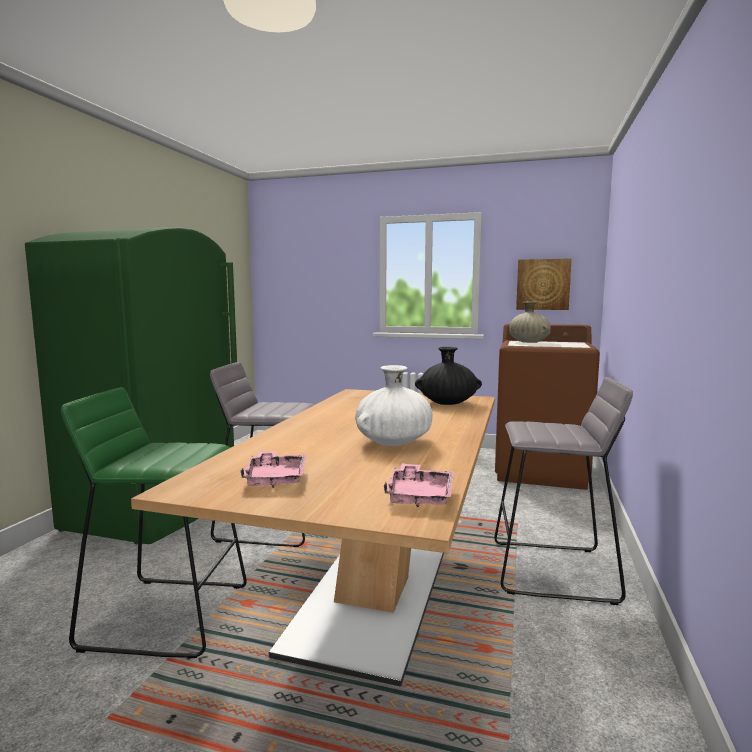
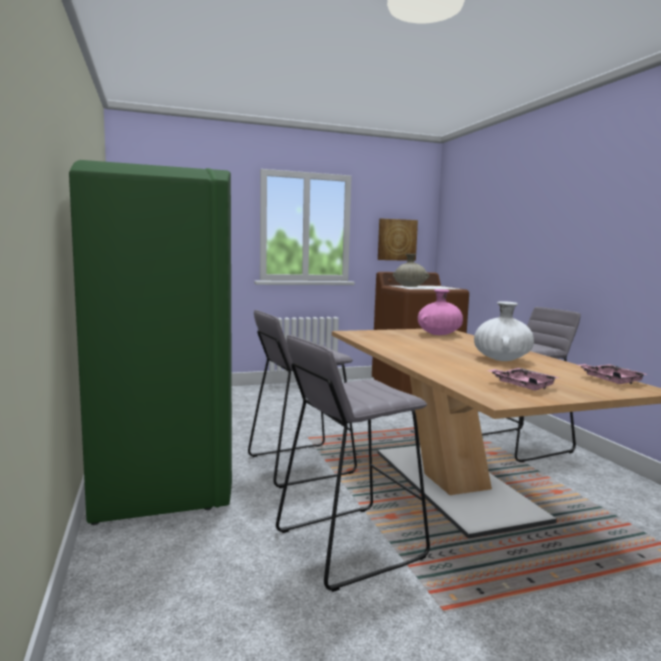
camera: 35 degrees left, 0 degrees up
(166, 615) = (348, 544): green stool -> grey stool
(447, 403) = (439, 334): black vase -> pink vase

